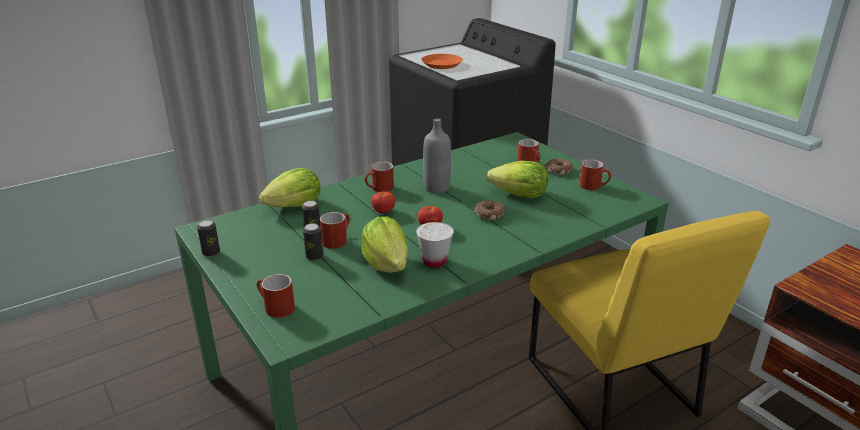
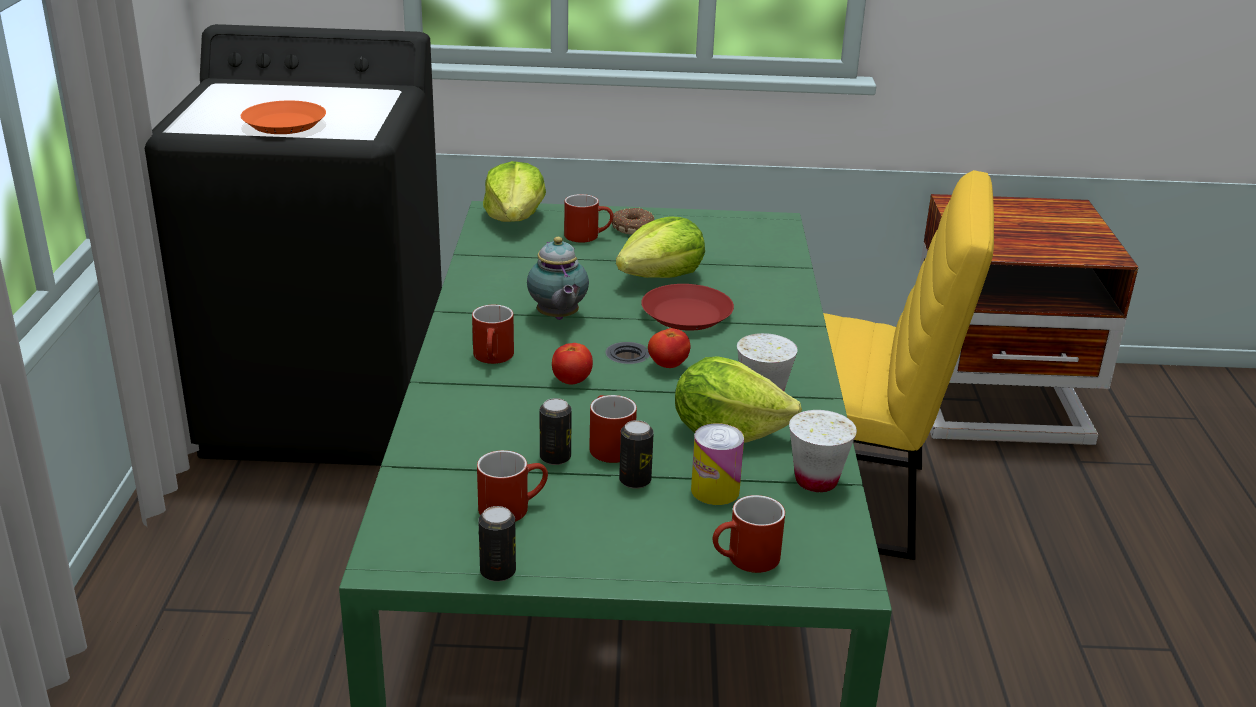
camera: 55 degrees left, 0 degrees up
(294, 205) = (439, 444): lettuce -> lettuce (515, 219)
(328, 279) = (715, 491): none -> can
(370, 303) = (816, 481): none -> white cup
(436, 188) = (557, 318): grey bottle -> teapot
(489, 214) = (685, 315): donut -> red plate
(594, 186) = (705, 228): red mug -> red mug (512, 507)

